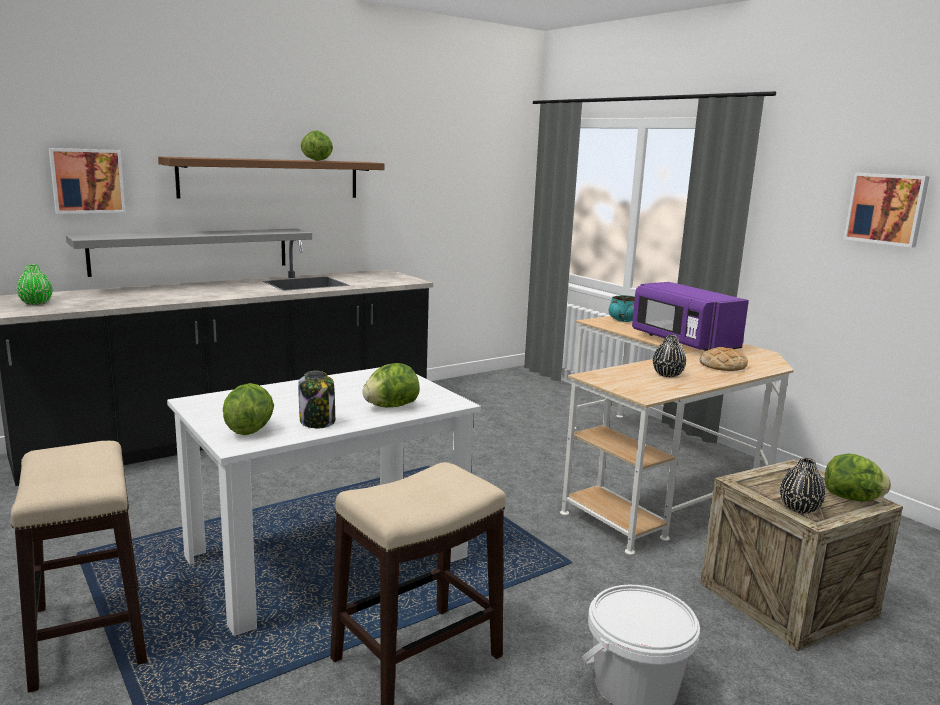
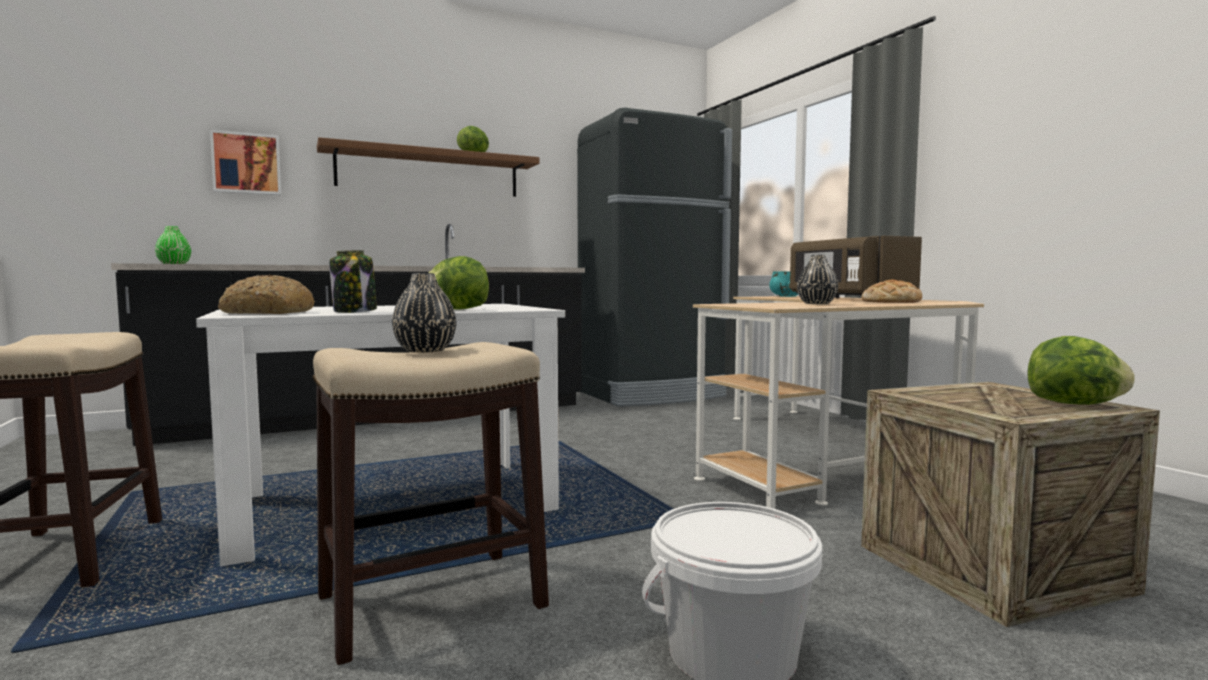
camera: 10 degrees right, 10 degrees down
(192, 251) = (348, 237): grey shelf -> none
(249, 430) = (267, 312): lettuce -> bread
(485, 390) = (652, 395): none -> black fridge
(682, 342) = (848, 299): purple microwave -> brown microwave
(799, 508) = (989, 408): black vase -> black vase (425, 351)
(886, 209) = (1086, 106): picture -> none

